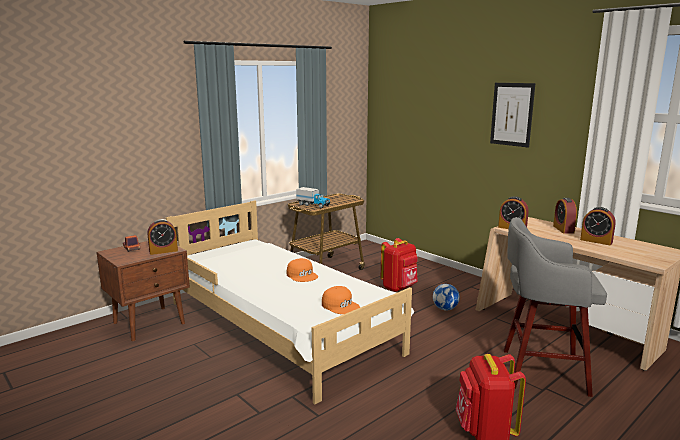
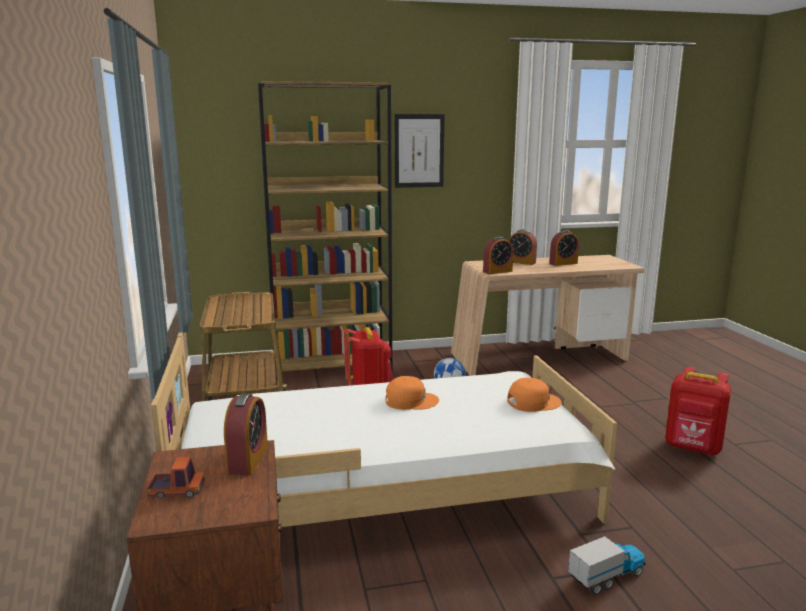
camera: 60 degrees left, 0 degrees up
(313, 205) = (244, 316): toy truck -> toy truck (607, 577)
(422, 267) = (332, 365): none -> brown bookcase
(540, 371) = (604, 393): grey stool -> none

